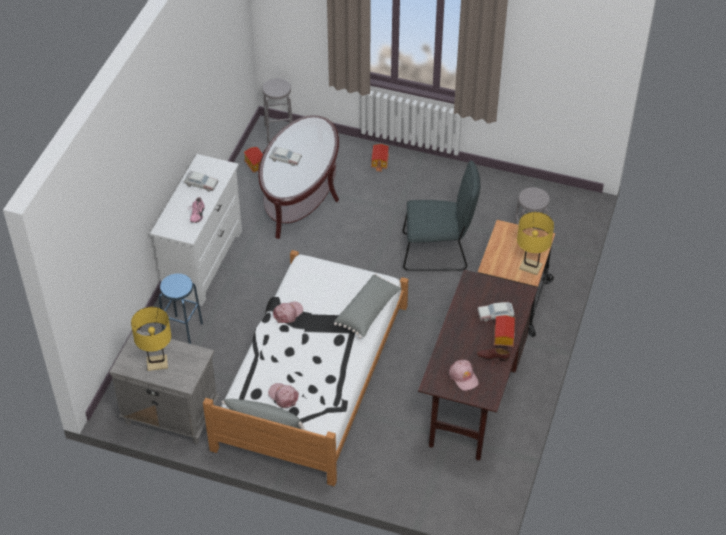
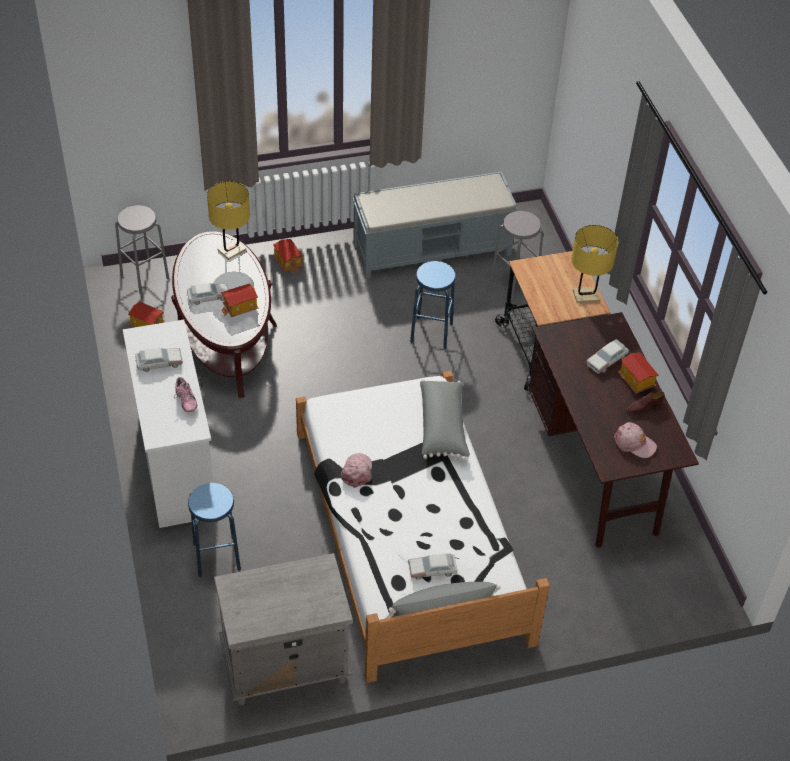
camera: 35 degrees left, 0 degrees up
(157, 363) = (280, 603): yellow table lamp -> yellow table lamp (232, 250)
(283, 396) = (433, 569): pink cap -> toy car
(299, 175) = (240, 308): none -> toy house
(438, 252) = (431, 333): grey chair -> blue stool
(488, 195) = (433, 249): none -> grey bench

